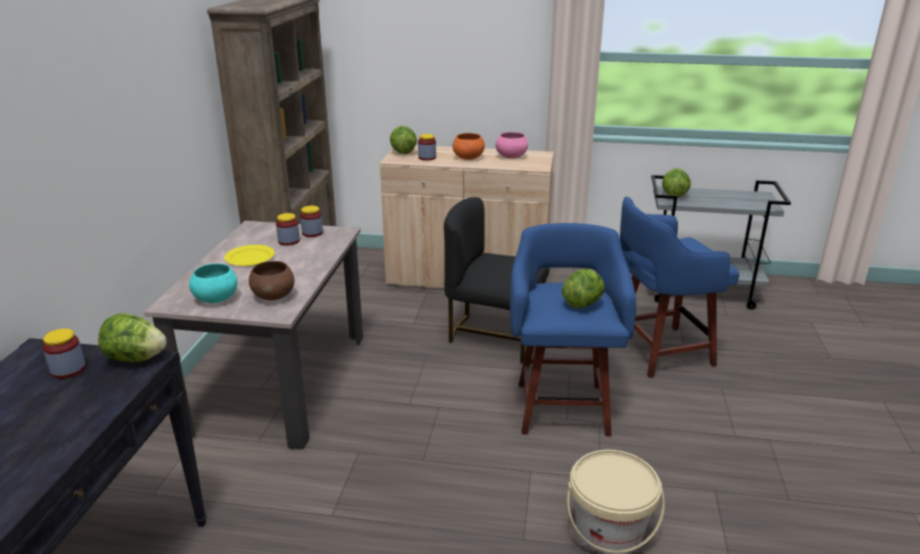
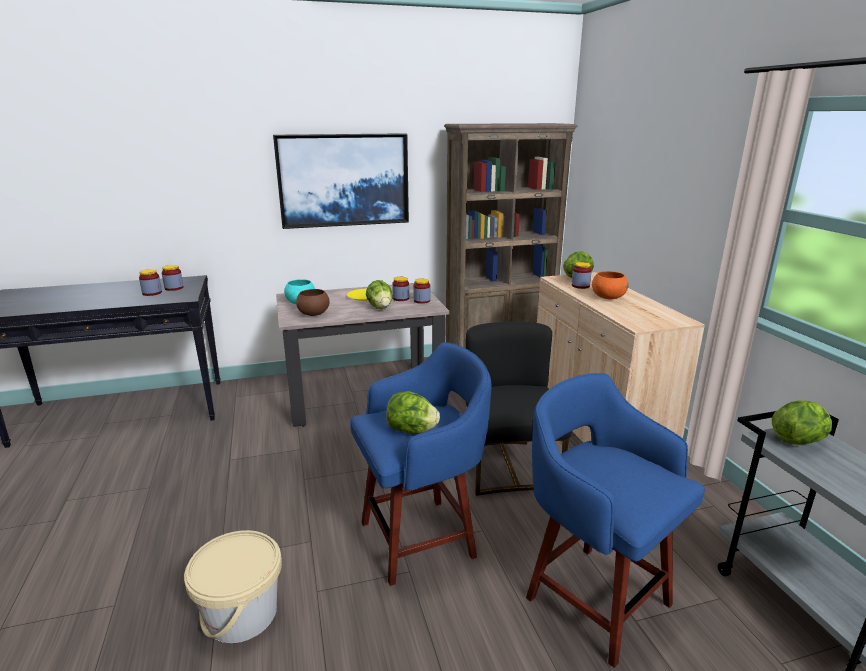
camera: 65 degrees right, 5 degrees down
(67, 391) = (152, 293): none -> jar
(135, 358) = (187, 295): lettuce -> lettuce (380, 307)
(137, 112) = (343, 180): none -> picture
(511, 157) = (645, 311): pink bowl -> none

